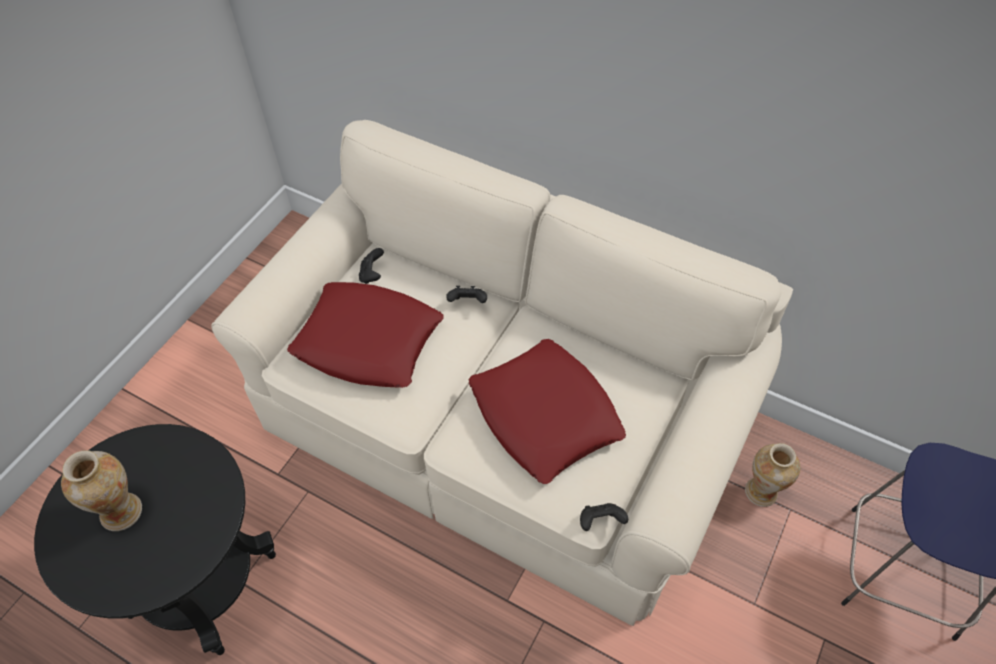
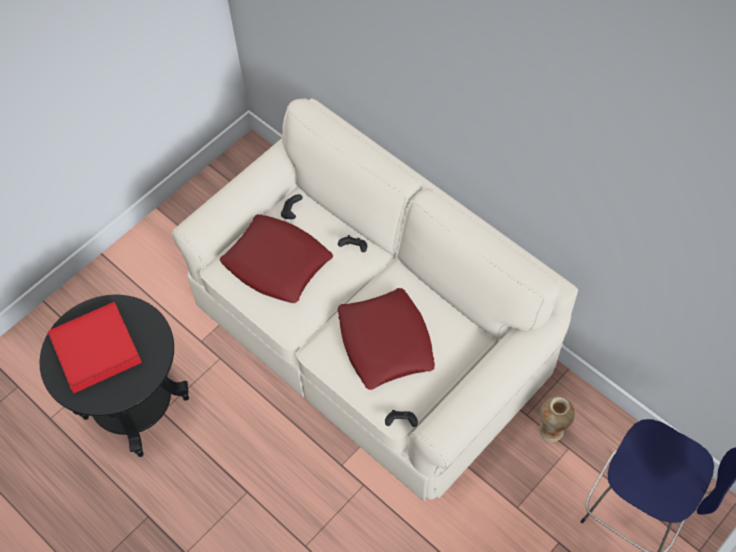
camera: 15 degrees right, 5 degrees up
(122, 512) = (95, 349): vase -> red tray

